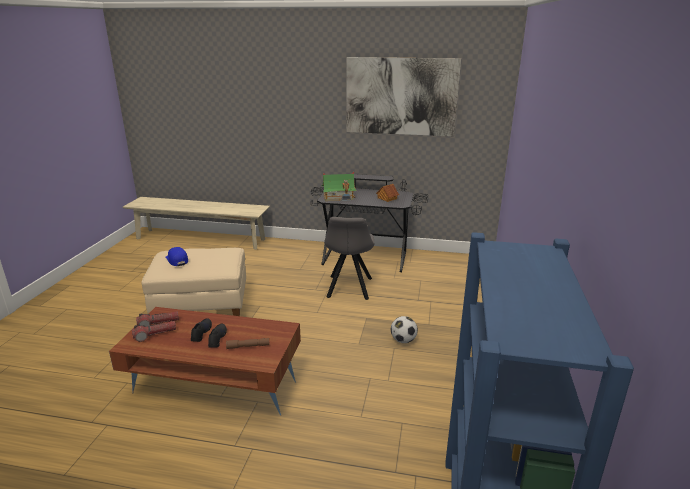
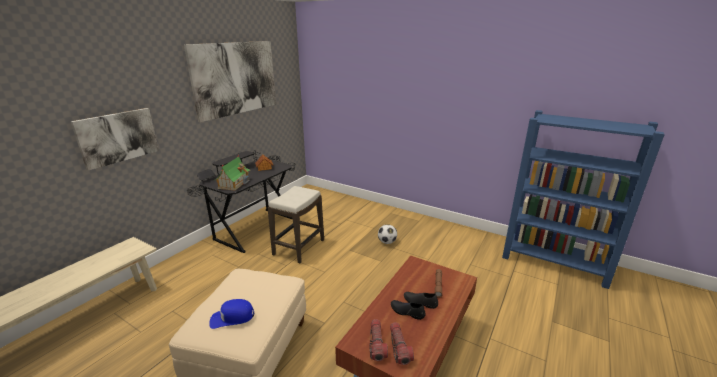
camera: 70 degrees left, 0 degrees up
(276, 125) = (118, 137): none -> picture
(349, 288) = (299, 247): grey chair -> stool

